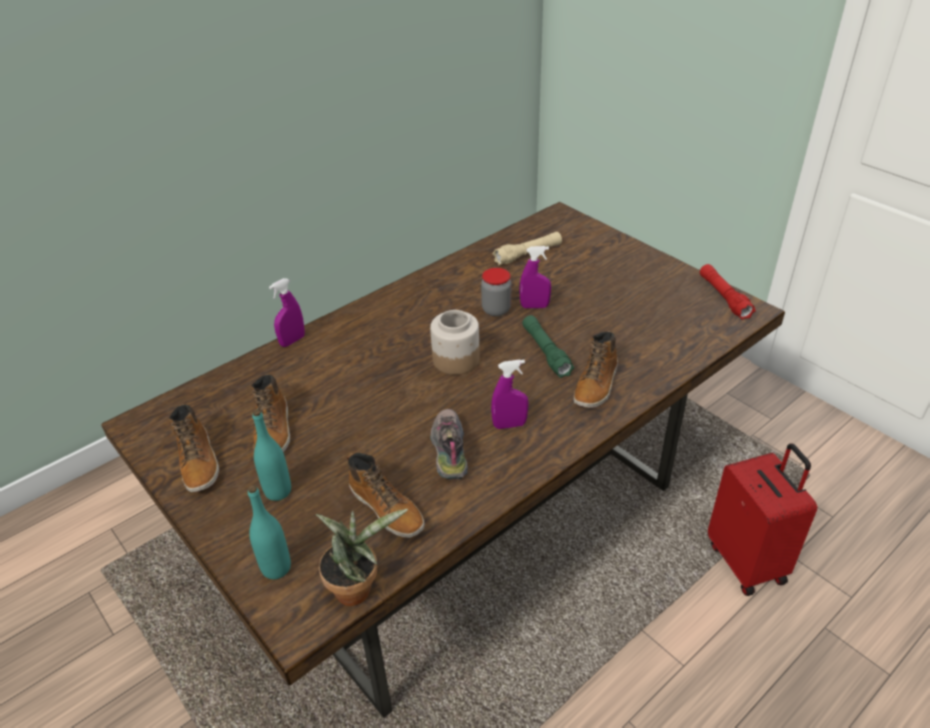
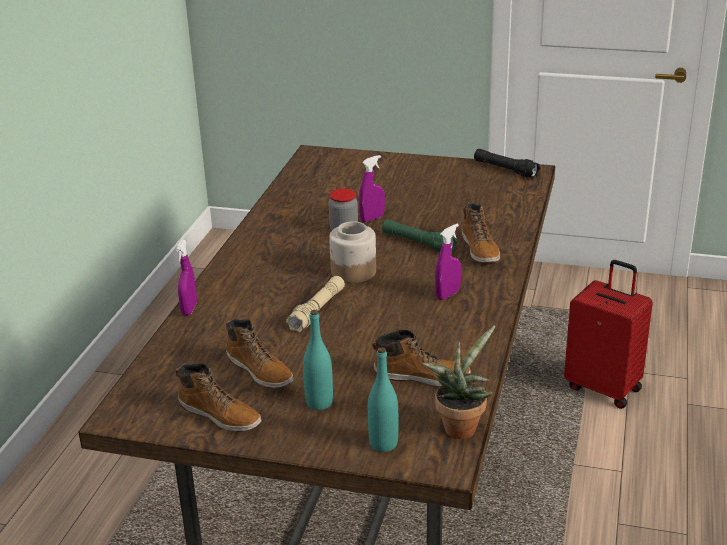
camera: 35 degrees left, 10 degrees down
(448, 450) = (421, 326): shoe -> none
(528, 254) = (322, 187): beige flashlight -> beige flashlight (317, 310)
(724, 297) = (505, 169): red flashlight -> black flashlight

